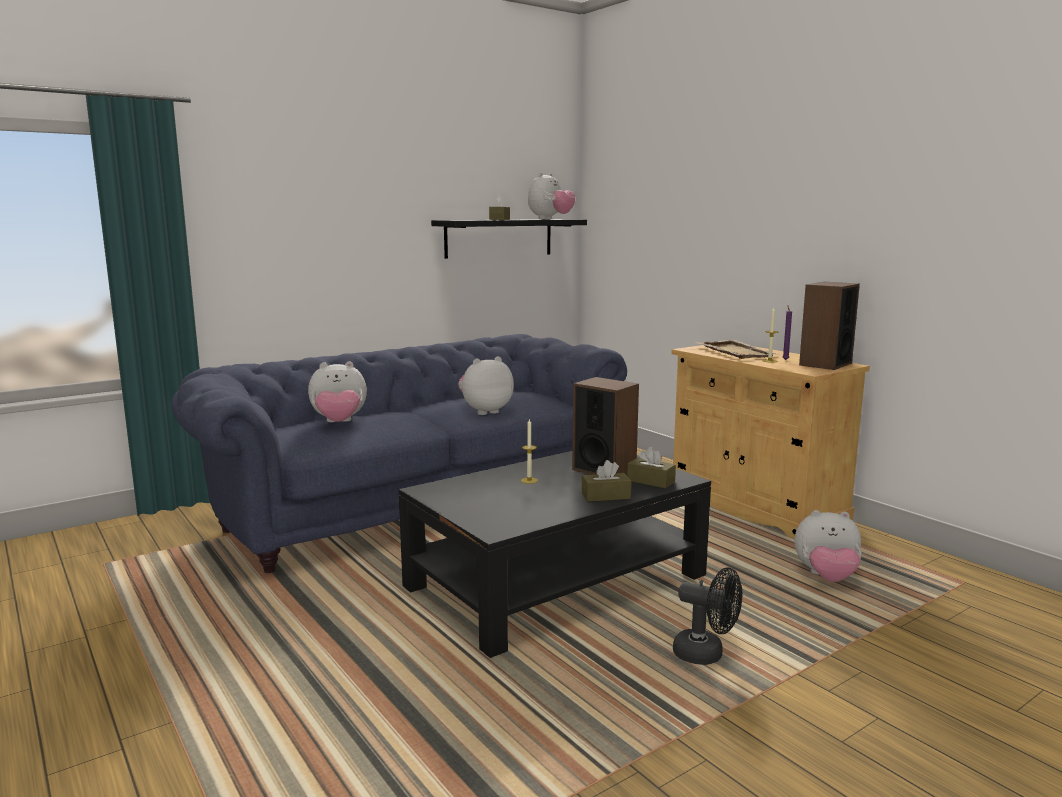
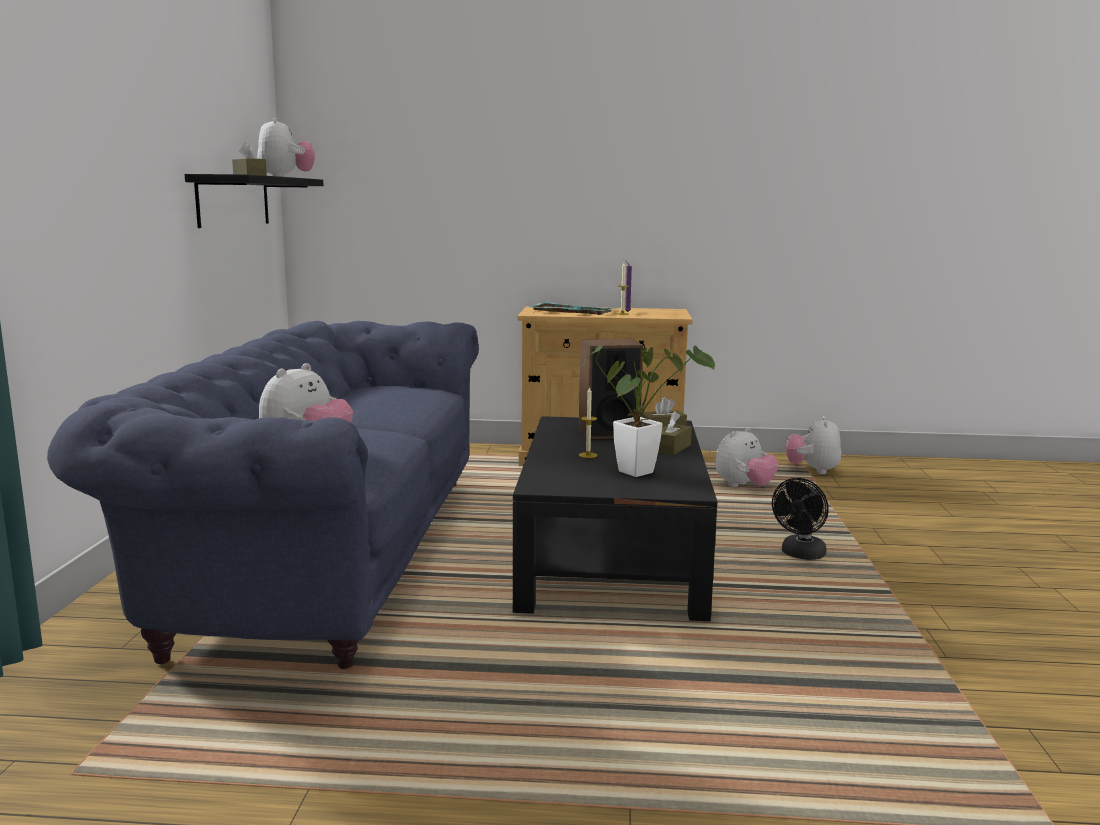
camera: 50 degrees left, 0 degrees up
(485, 411) = (403, 409): plush toy -> plush toy (812, 470)
(521, 504) = (642, 471): none -> potted plant
(706, 654) = (800, 555): black fan -> black fan turned 150 degrees clockwise
(735, 352) = (571, 311): beige tray -> turquoise tray
(825, 364) = (661, 311): speaker -> none

